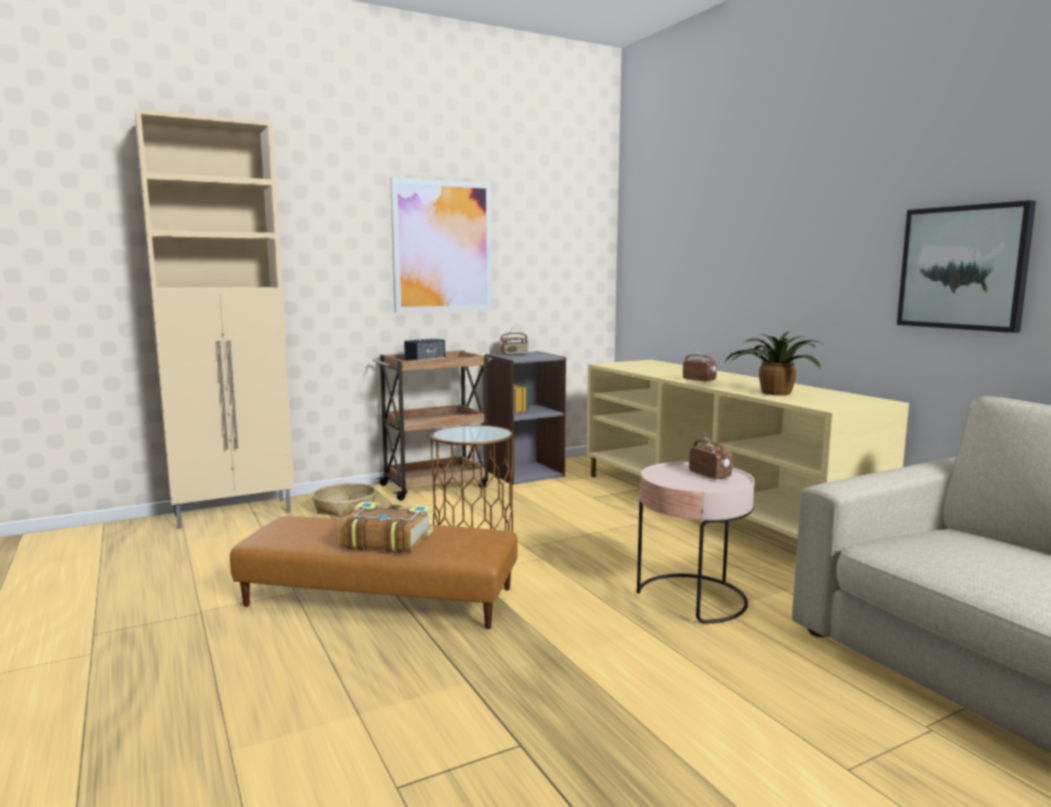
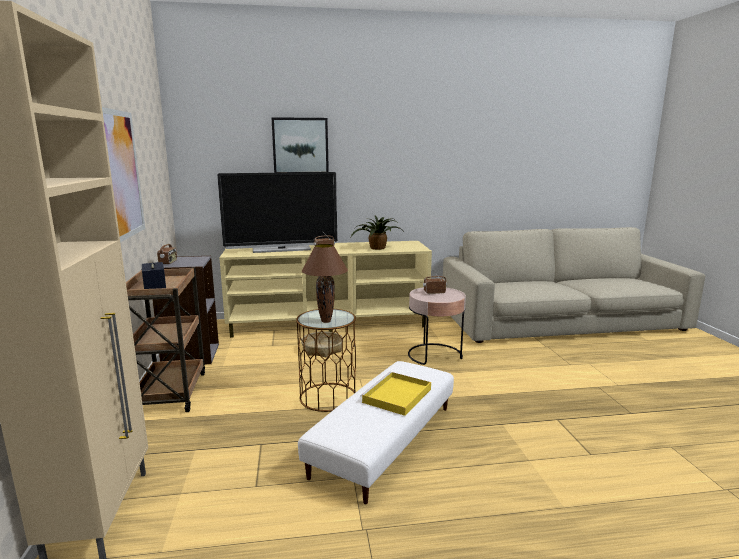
camera: 70 degrees left, 5 degrees up
(345, 508) = (175, 440): basket -> basket (322, 349)
(379, 598) = (385, 440): brown ottoman -> white ottoman
(386, 540) = (396, 396): book -> yellow tray
(457, 434) = (326, 321): none -> brown table lamp
(669, 370) = (281, 249): none -> television
(963, 267) = (436, 179): picture -> picture (300, 146)

